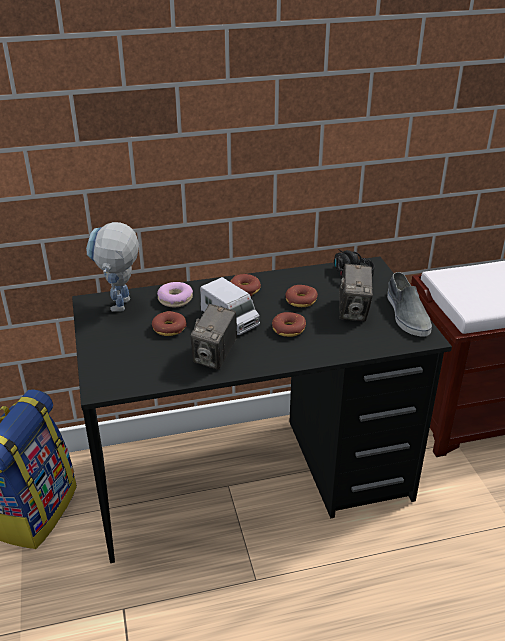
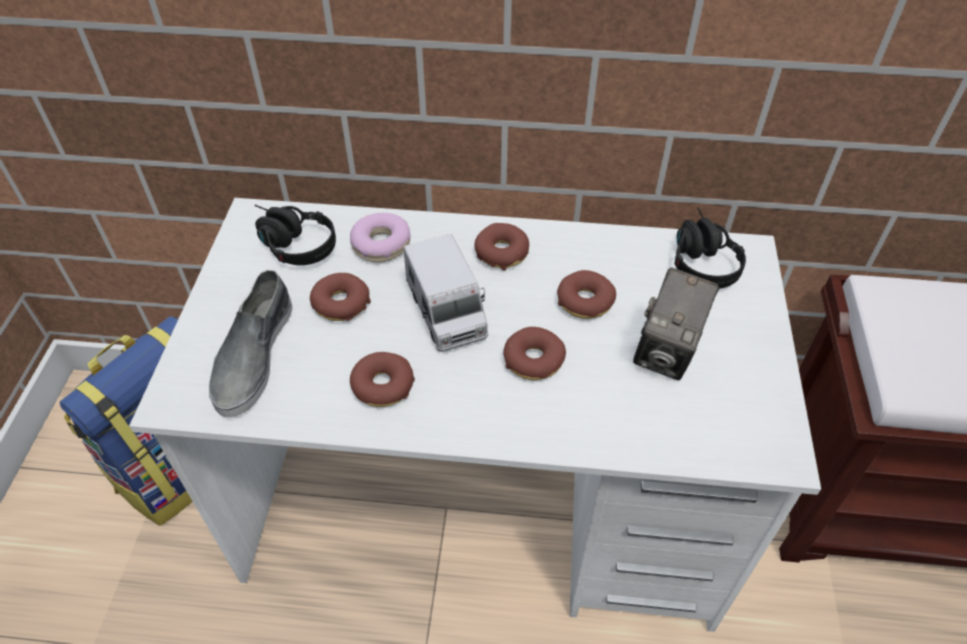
camera: 20 degrees right, 15 degrees up
(121, 309) = (289, 243): toy robot -> black headphones
(215, 356) = (382, 386): camera -> donut
(252, 479) = (484, 508): black desk -> white desk
(406, 314) = (764, 385): grey shoe -> grey shoe (253, 355)

